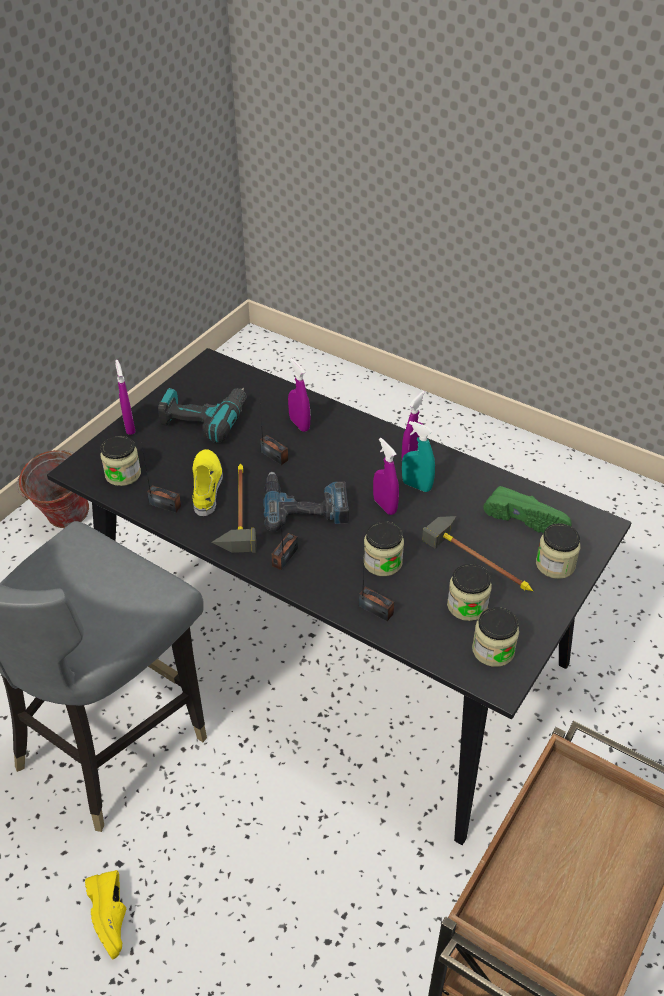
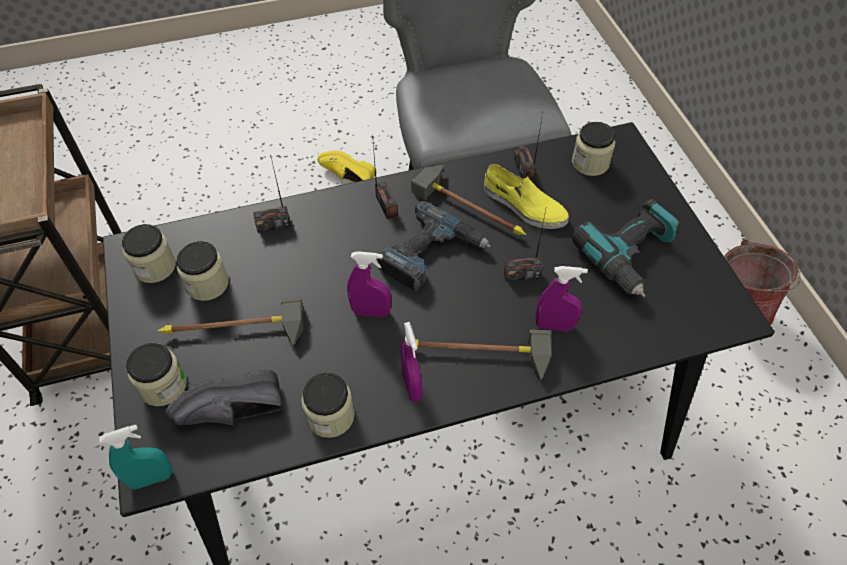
camera: 130 degrees right, 10 degrees up
(129, 426) = (661, 197): purple spray bottle -> none
(165, 505) = (523, 169): radio -> radio turned 105 degrees clockwise
(362, 443) = (475, 359): none -> hammer
(382, 562) = (311, 262): jar -> jar (330, 416)
(416, 486) = (369, 358): turquoise spray bottle -> turquoise spray bottle (151, 478)
(526, 518) = (233, 415): green shoe -> black shoe

